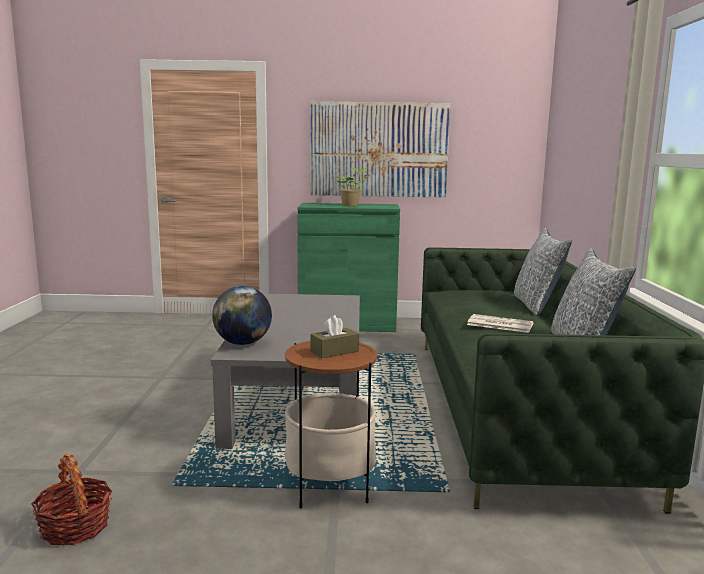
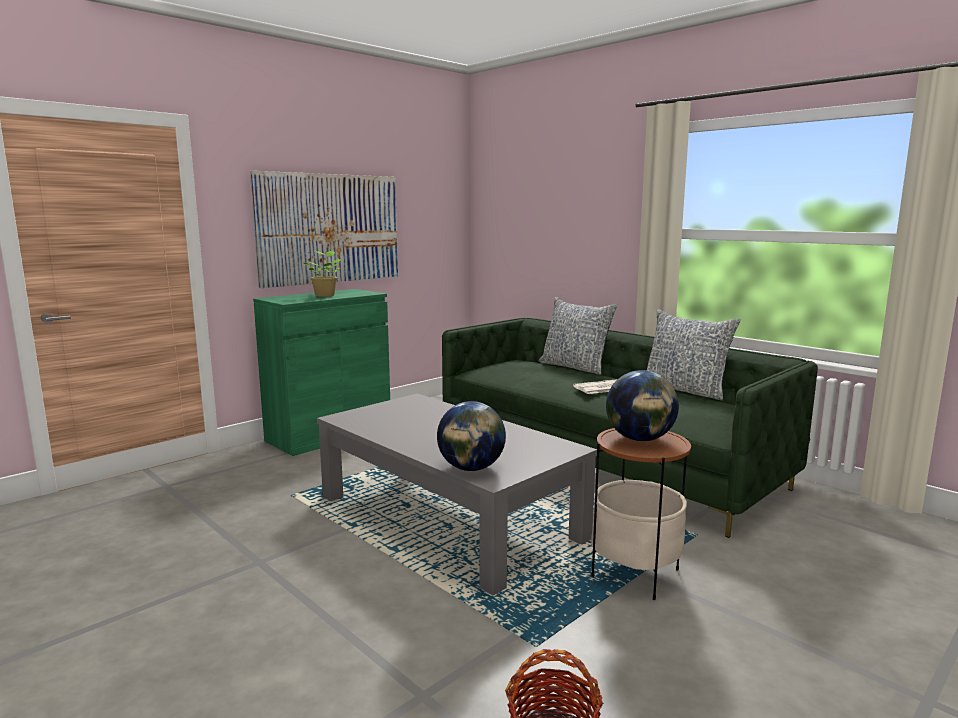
camera: 45 degrees left, 0 degrees up
(334, 351) = (640, 439): brown tissue box -> globe

